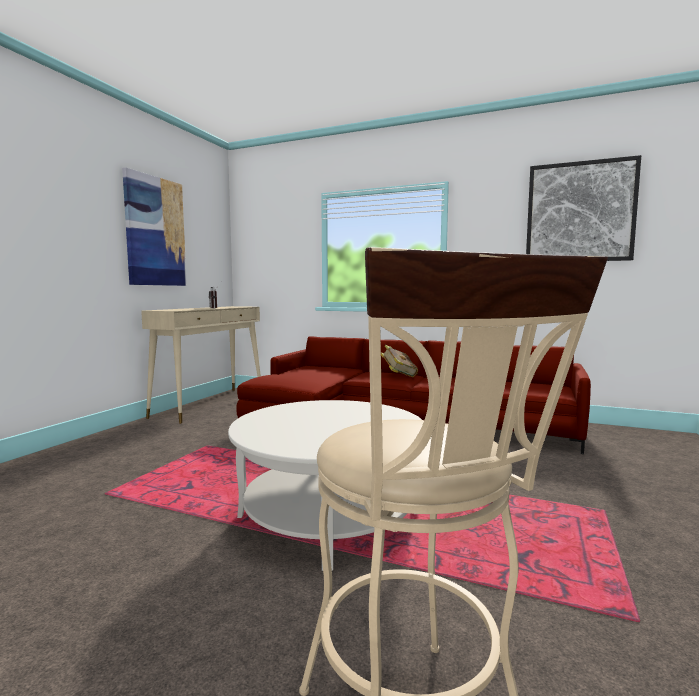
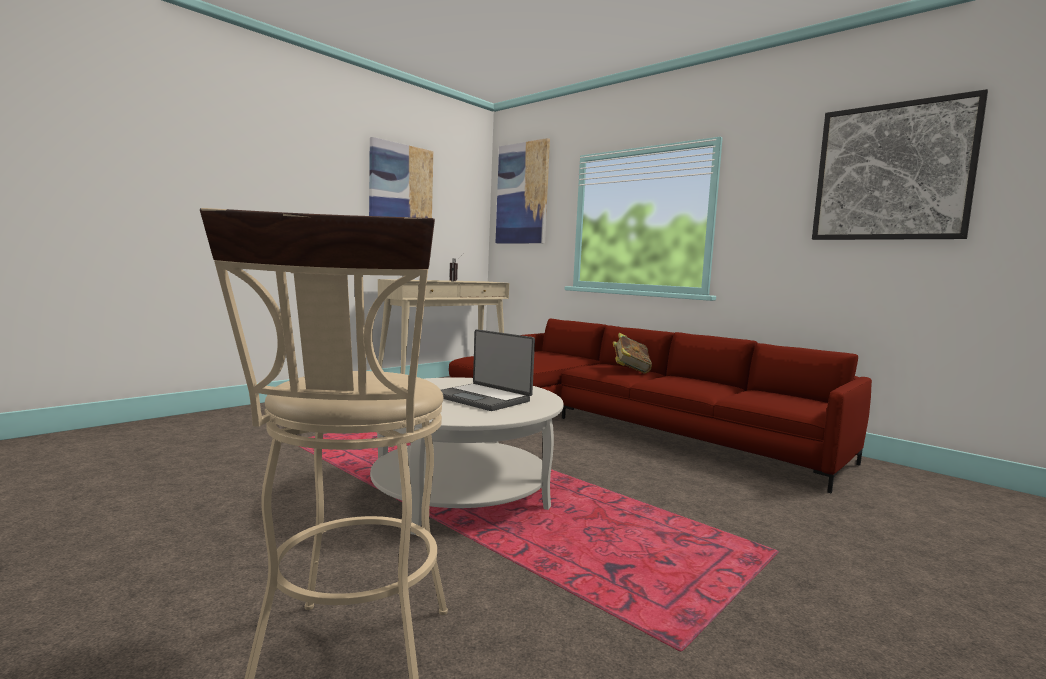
camera: 20 degrees right, 0 degrees up
(265, 226) = (522, 193): none -> picture
(349, 422) = (483, 398): none -> laptop

